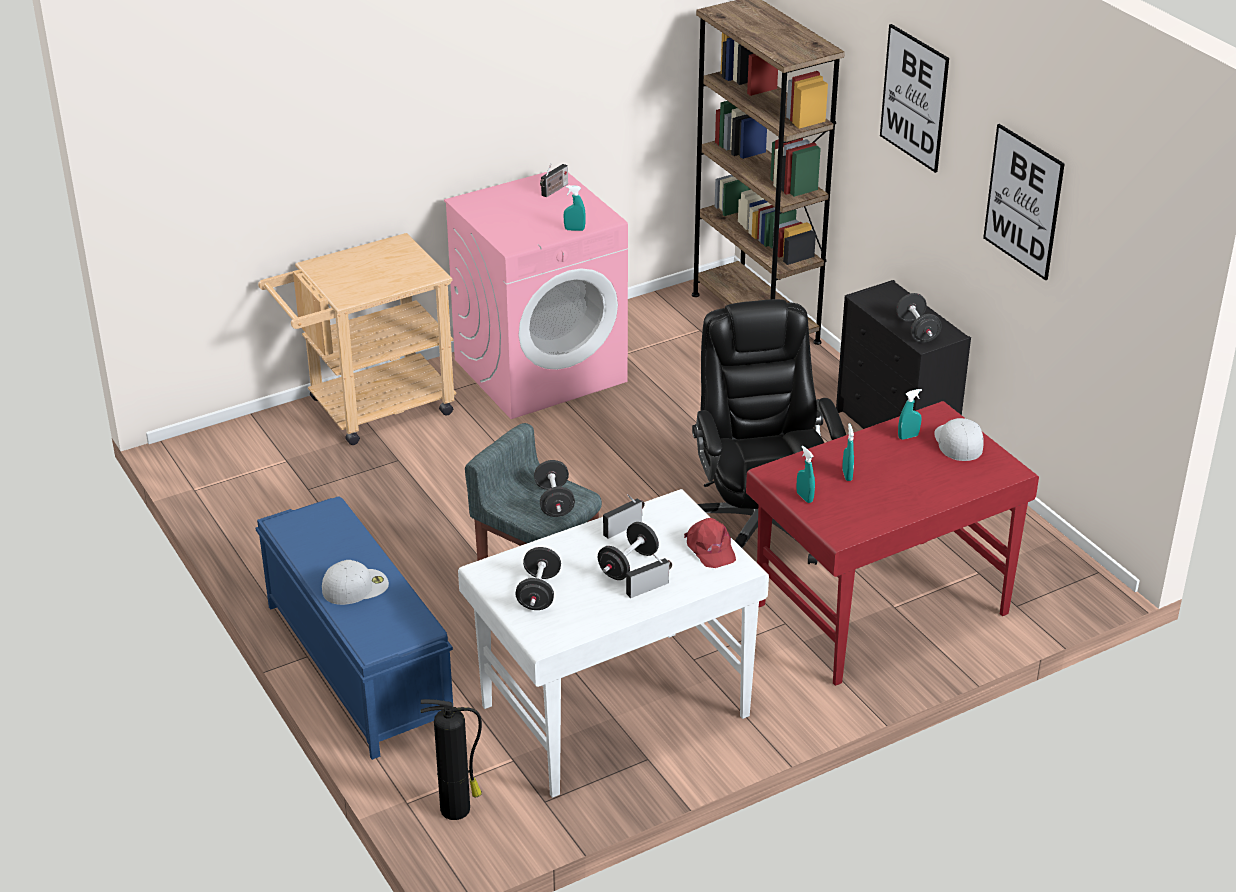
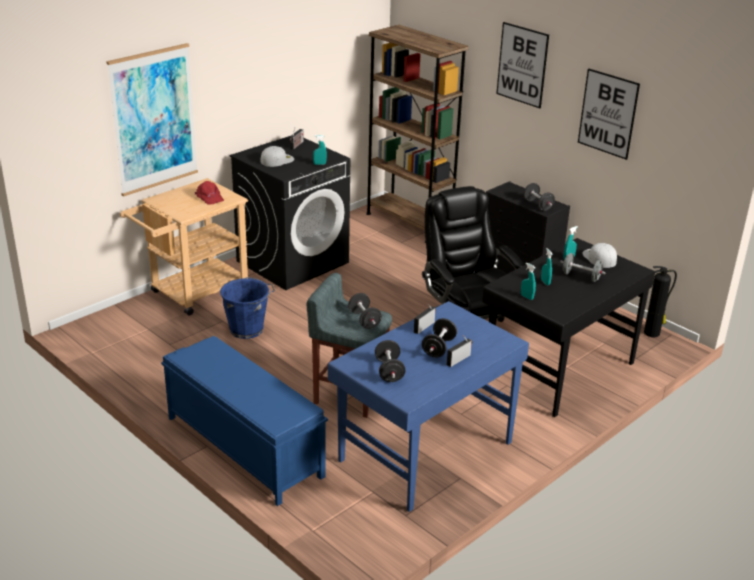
camera: 15 degrees left, 5 degrees down
(317, 146) = (154, 119): none -> picture
(355, 586) = (248, 388): white cap -> white cap (277, 160)
(430, 479) = (248, 329): none -> blue bucket
(457, 809) = (349, 529): fire extinguisher -> fire extinguisher (652, 333)
(541, 370) = (293, 261): pink washing machine -> black washing machine
(612, 710) = (424, 451): white desk -> blue desk
(710, 549) = (485, 332): red cap -> red cap (209, 197)
(879, 608) = (558, 369): red desk -> black desk
(910, 472) = (581, 277): none -> grey dumbbell

